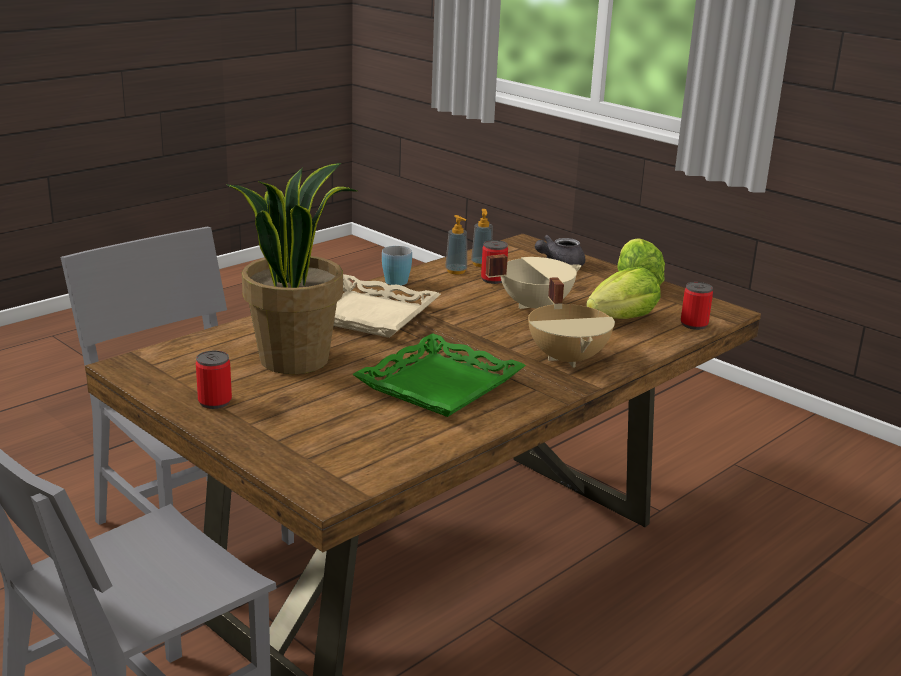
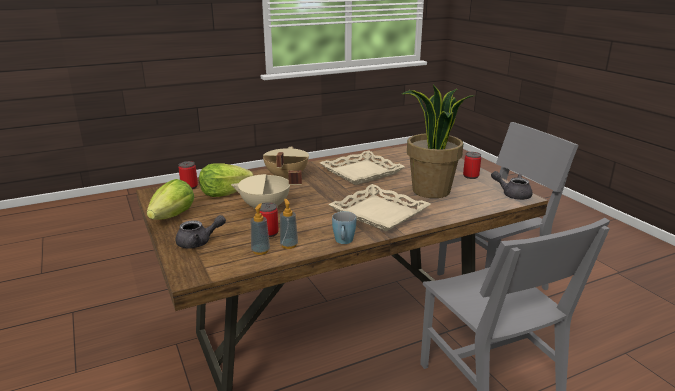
camera: 160 degrees left, 0 degrees up
(145, 368) = (512, 194): none -> grey teapot
(440, 385) = (361, 172): green tray -> beige tray

